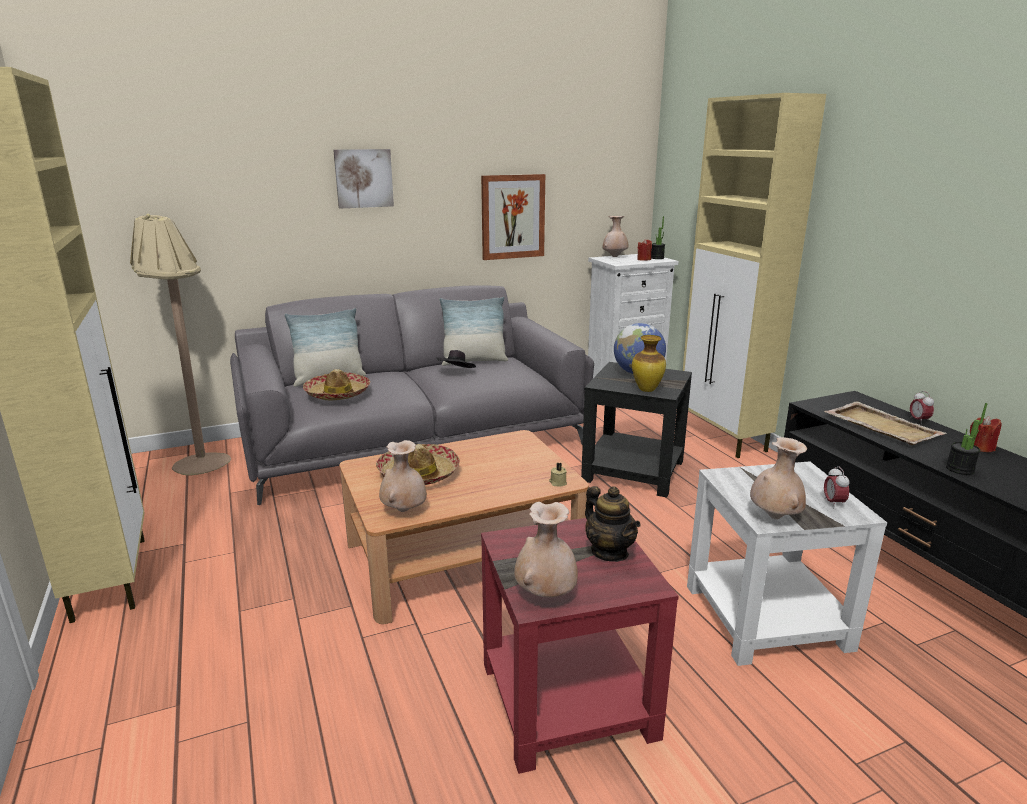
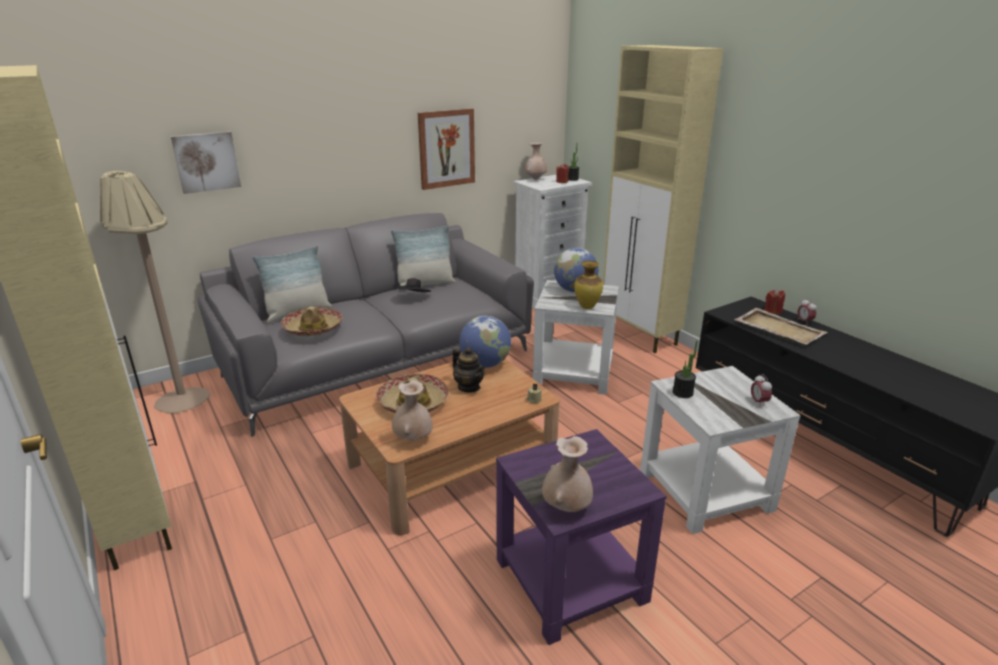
camera: 10 degrees left, 5 degrees up
(363, 178) = (311, 121): picture -> picture (206, 162)
(514, 443) = (485, 364): none -> globe
(566, 701) = (570, 581): red side table -> purple side table
(609, 552) = (604, 464): teapot -> teapot (469, 387)
(635, 470) = (574, 371): black side table -> white side table
(775, 517) = (719, 419): beige vase -> none
(959, 469) = (842, 364): potted plant -> potted plant (682, 393)
(980, 448) = (853, 343): red candle -> red candle (772, 311)

